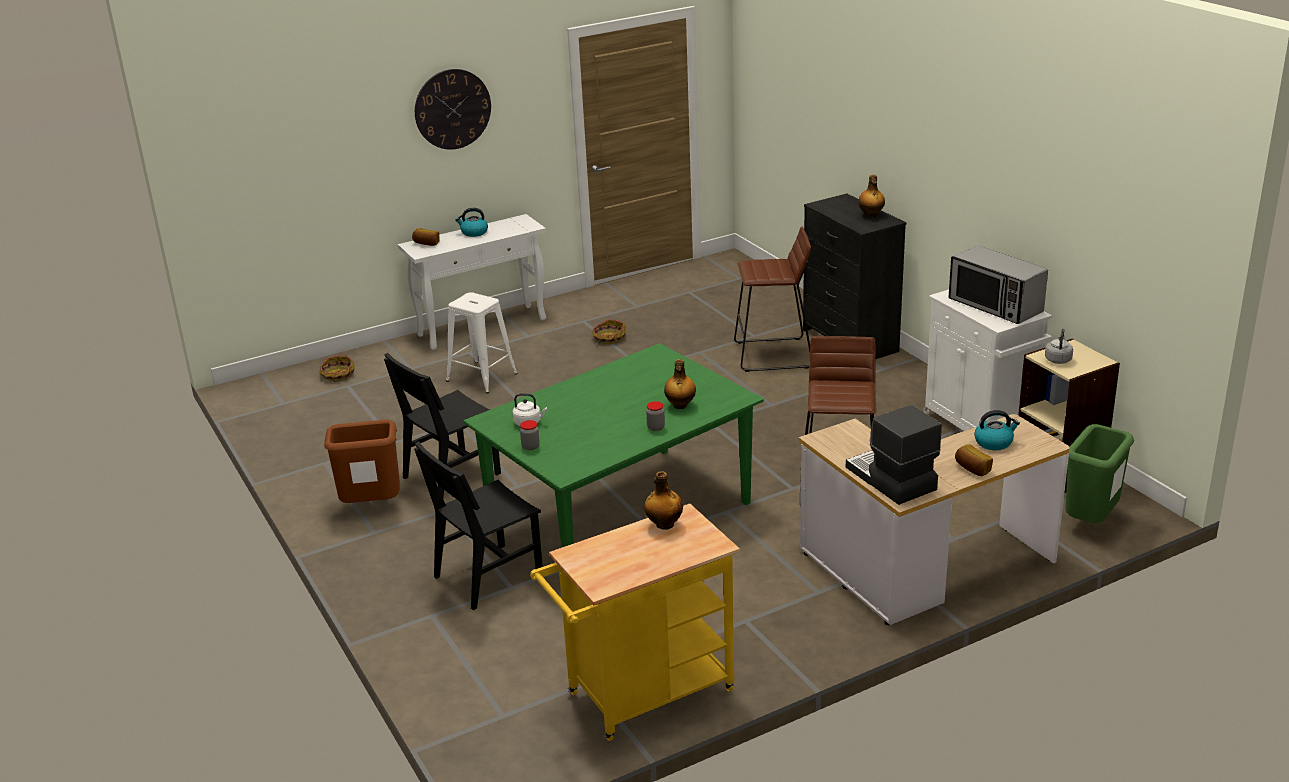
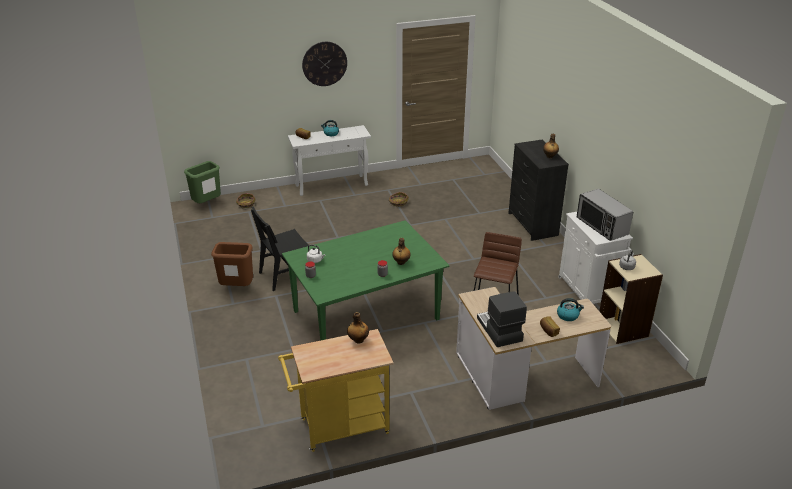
camera: 10 degrees right, 5 degrees up
(481, 377) = (321, 217): white stool -> none
(488, 576) = (283, 340): black chair -> none
(773, 355) = (486, 227): brown stool -> none
(1091, 522) = (629, 364): green trash can -> green trash can (207, 204)

